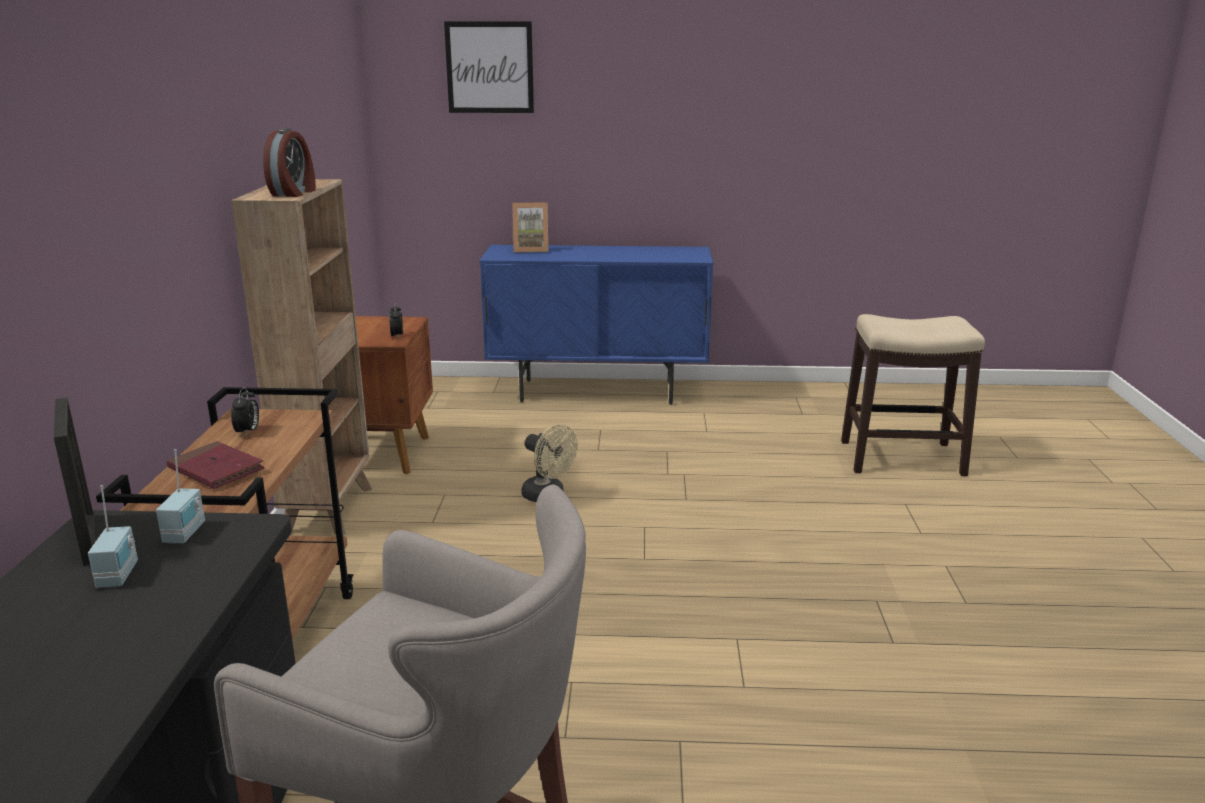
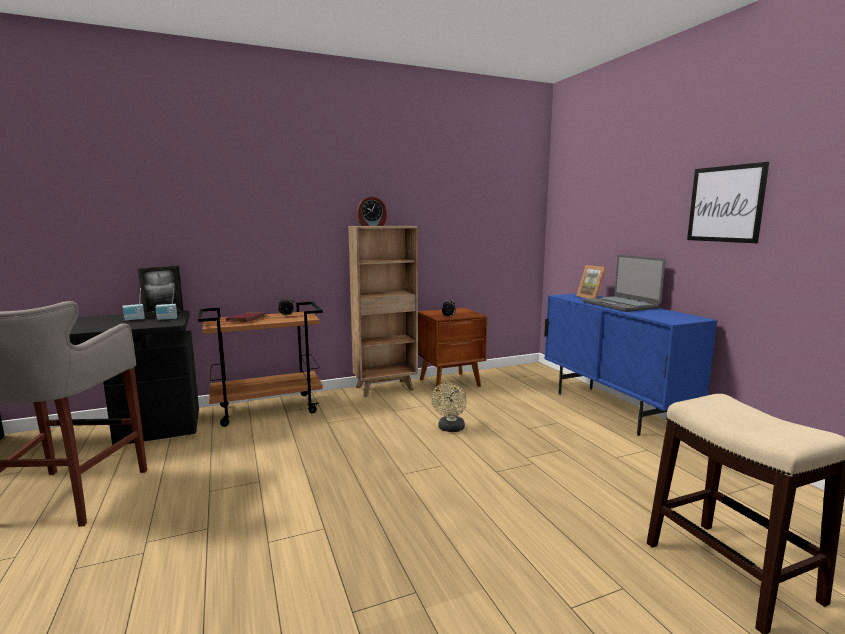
camera: 65 degrees right, 10 degrees down
(489, 67) = (598, 179): picture -> picture (725, 204)
(595, 252) = (620, 305): none -> laptop

